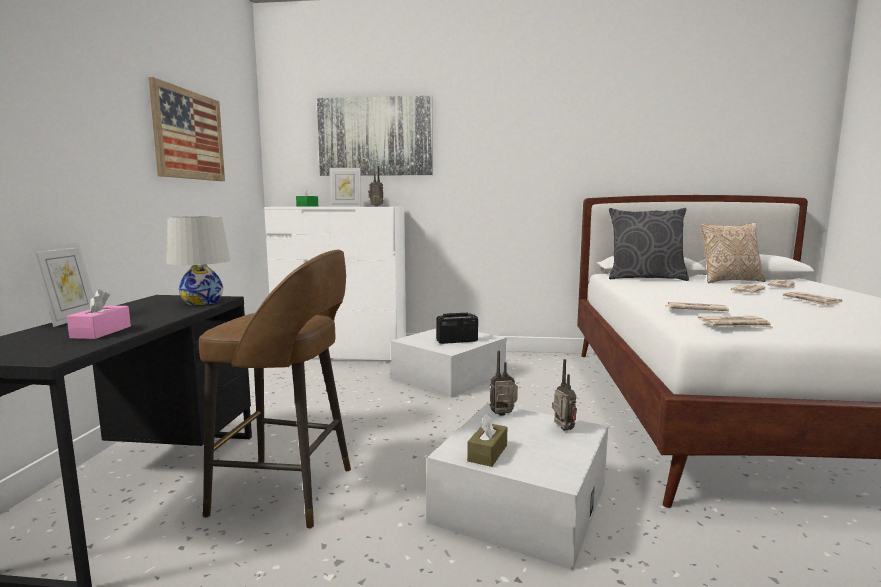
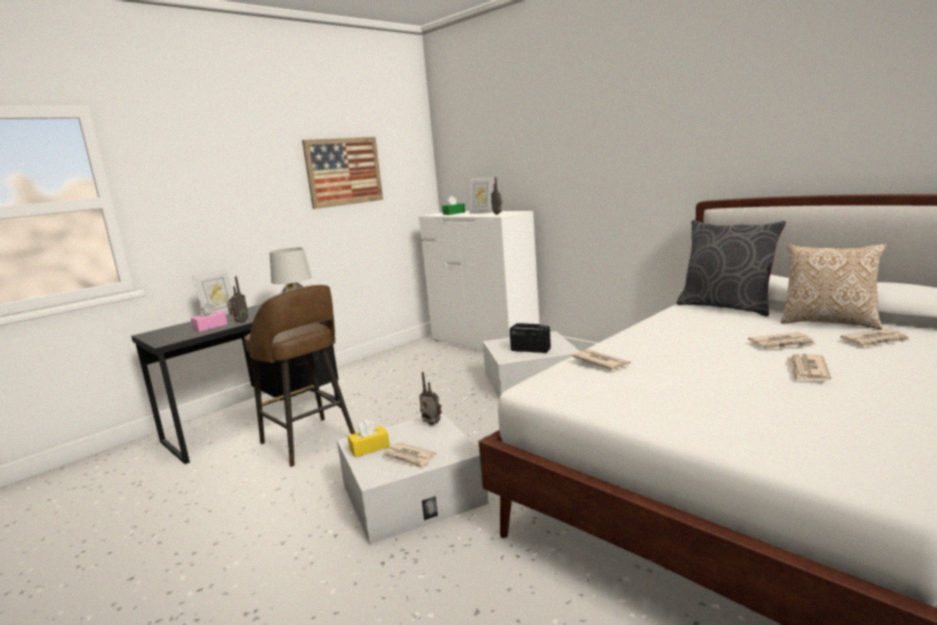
camera: 40 degrees right, 5 degrees up
(375, 137) = (509, 144): picture -> none
(487, 453) = (369, 448): brown tissue box -> yellow tissue box
(562, 430) = (445, 447): radio -> radio (239, 322)
(735, 325) = (576, 387): newspaper -> newspaper (409, 458)

